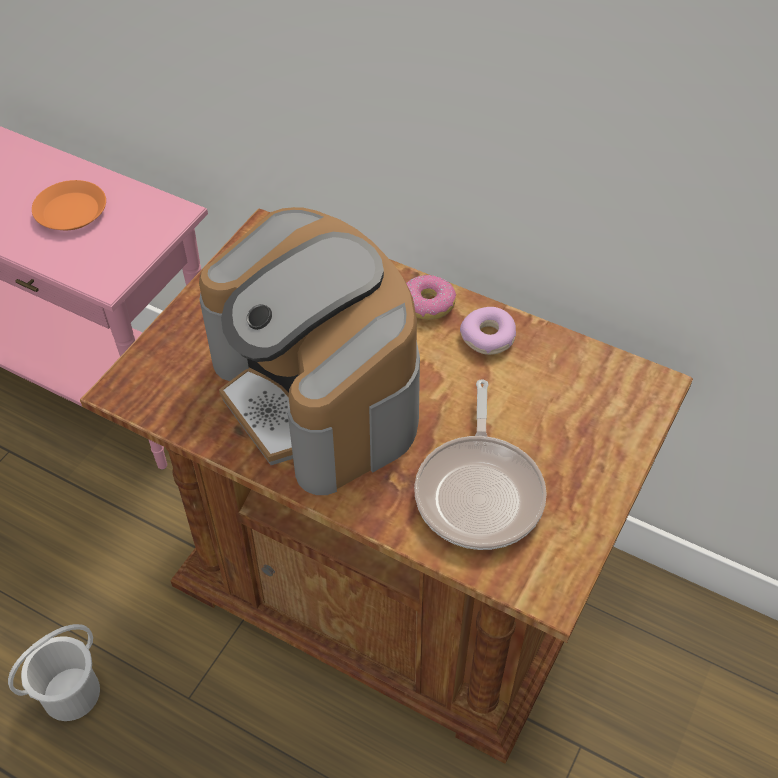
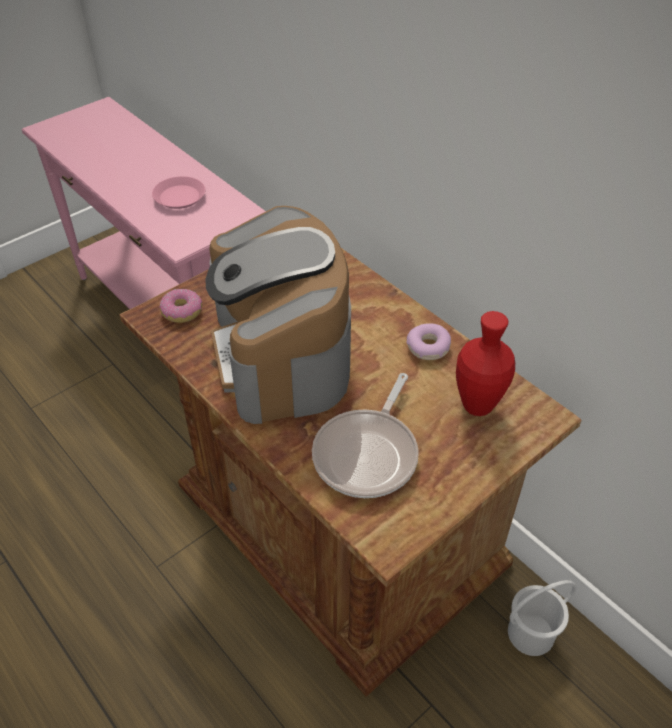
camera: 20 degrees right, 5 degrees down
(70, 693) = (80, 536): white bucket -> white bucket (530, 633)
(71, 212) = (179, 197): orange plate -> pink plate
(428, 304) = (394, 313): donut -> donut (182, 311)
(575, 395) = (477, 406): none -> red vase

